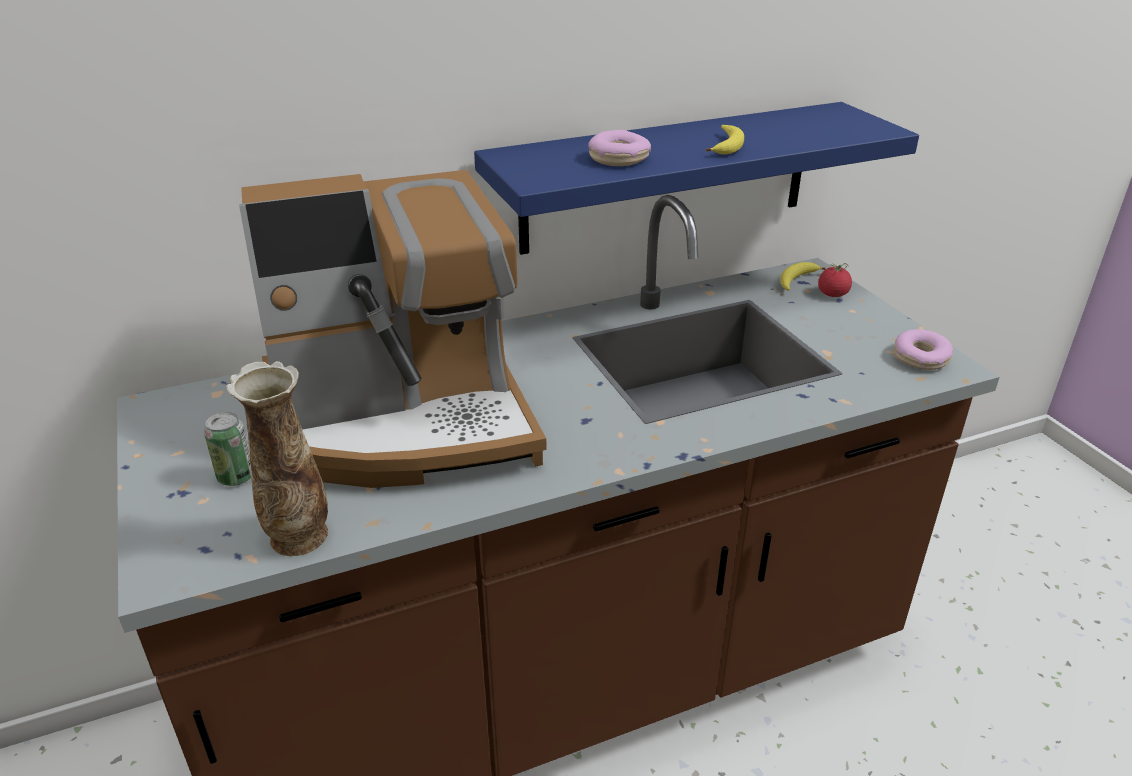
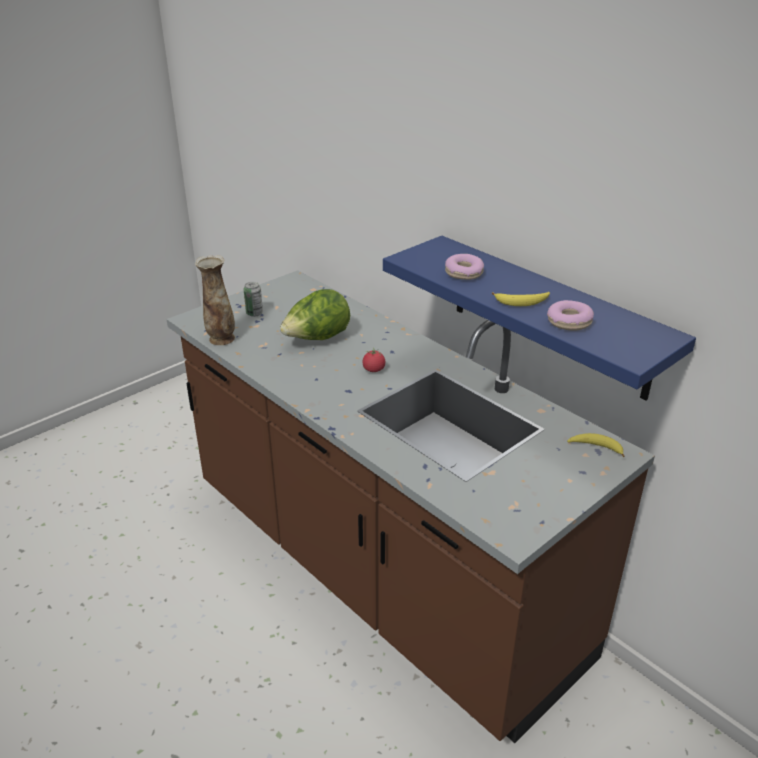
camera: 70 degrees right, 0 degrees up
(402, 421) = (317, 339): coffee machine -> lettuce
(832, 294) = (589, 468): tomato -> tomato (373, 369)
(920, 358) = (516, 519): donut -> donut (569, 322)

